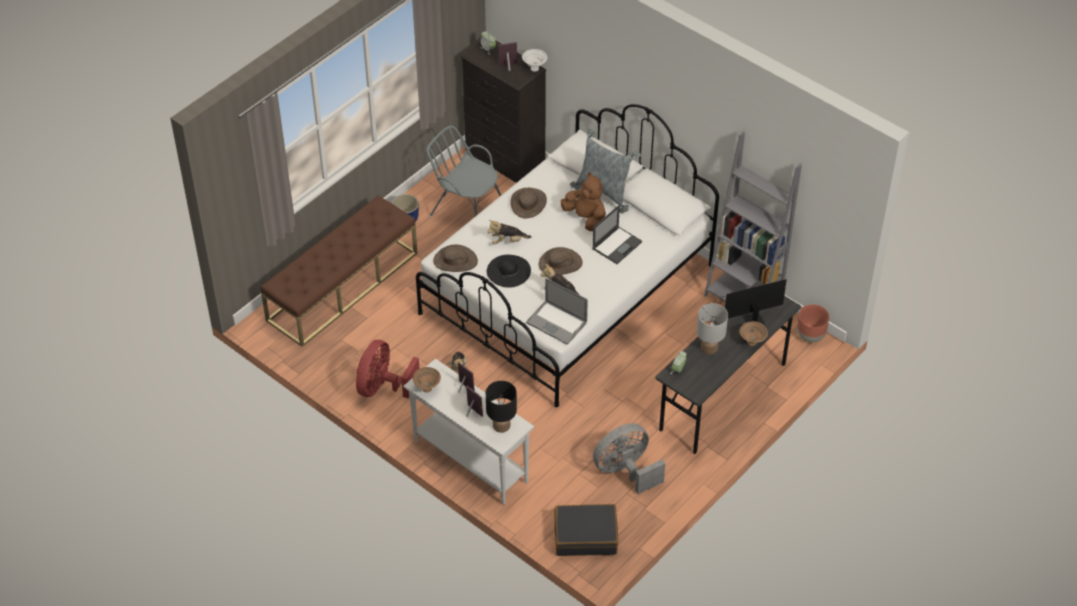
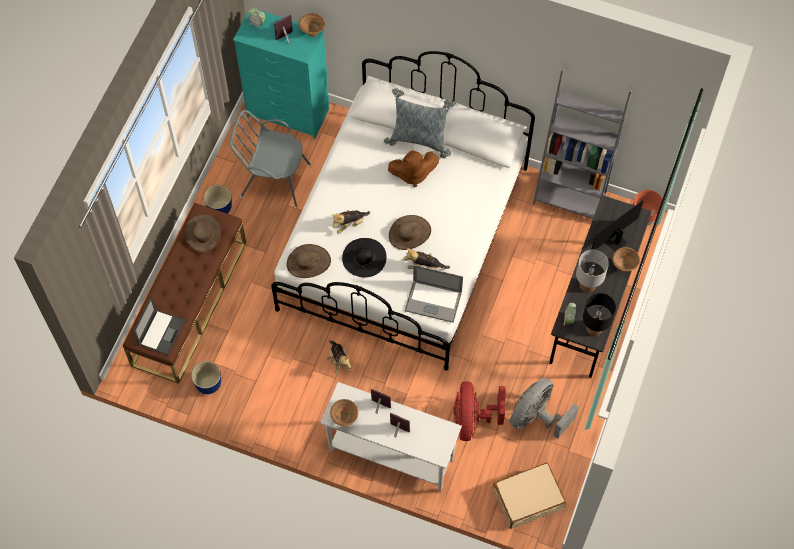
camera: 20 degrees left, 15 degrees up
(328, 355) = (208, 385): none -> planter
(382, 387) = (275, 403): red fan -> red fan (472, 420)
(501, 425) = (431, 435): black table lamp -> black table lamp (594, 328)
(505, 163) = (288, 113): black dresser -> turquoise dresser
(528, 203) = (351, 174): brown hat -> brown hat (203, 233)
(534, 68) = (312, 33): white bowl -> brown bowl
(585, 218) = (412, 174): brown plush toy -> brown plush toy turned 150 degrees clockwise
(585, 536) = (528, 498): black suitcase -> beige suitcase
(617, 245) = (454, 195): laptop -> laptop (161, 332)

